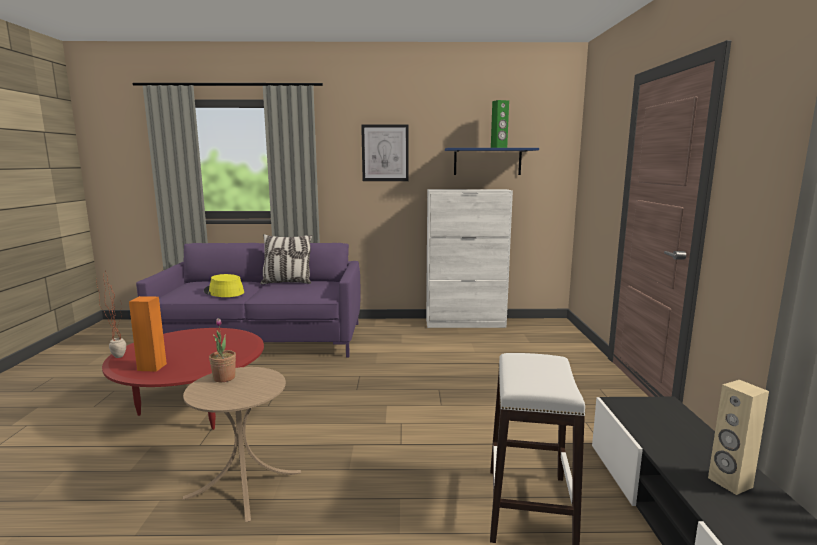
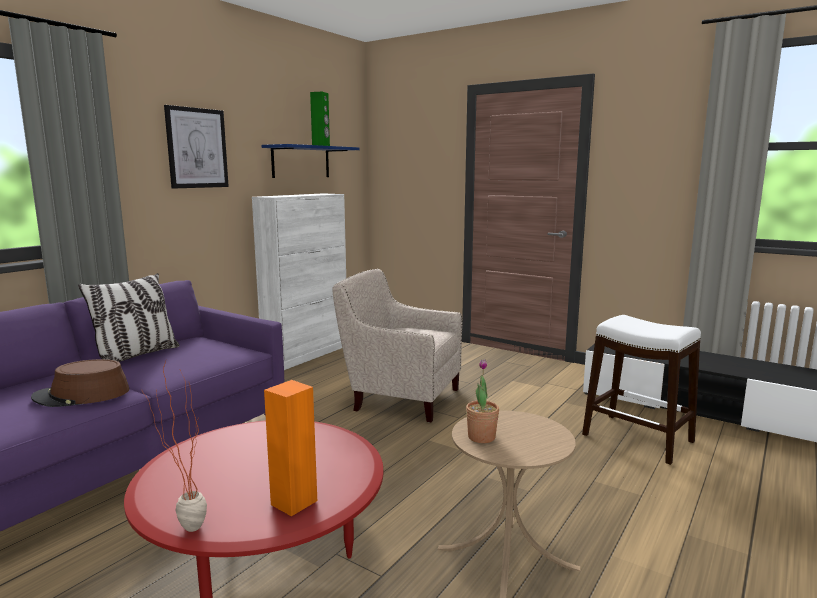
camera: 55 degrees left, 0 degrees up
(223, 292) = (82, 395): yellow hat -> brown hat
(444, 374) = (401, 397): none -> beige armchair
(729, 483) = (713, 360): beige speaker -> none

